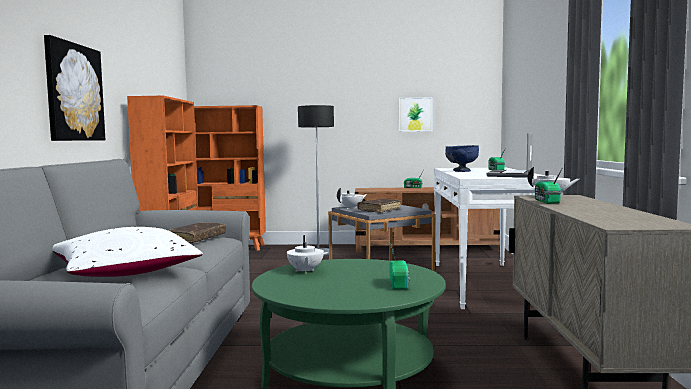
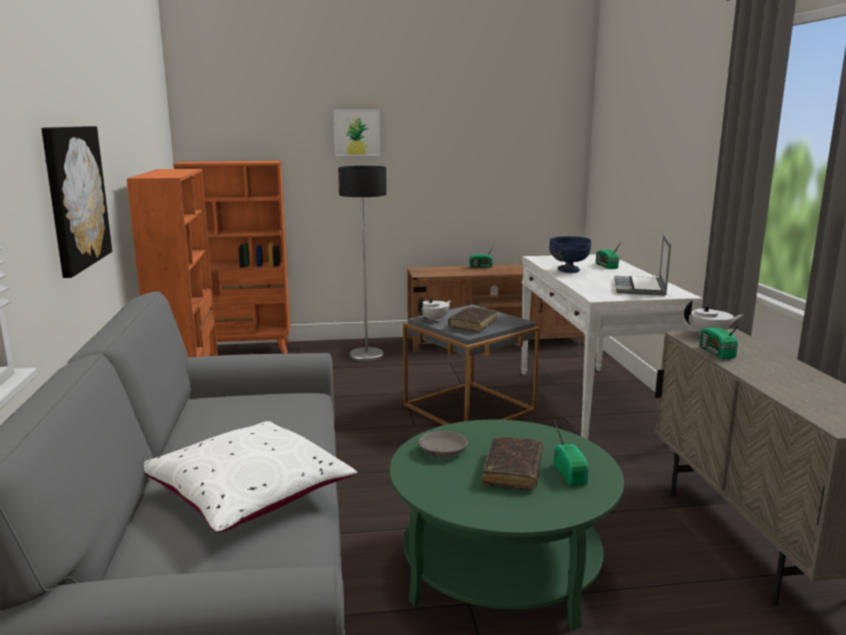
camera: 10 degrees left, 10 degrees up
(196, 239) = (281, 403): brown book -> brown book (513, 471)
(305, 271) = (442, 451): white teapot -> grey bowl
(415, 114) = (483, 171): picture -> picture (357, 132)

